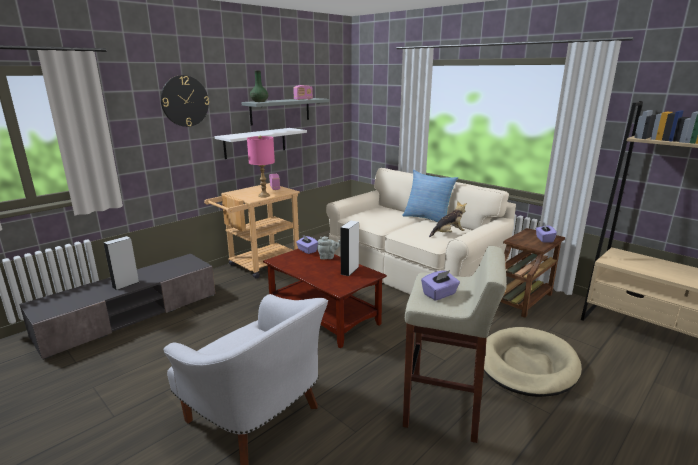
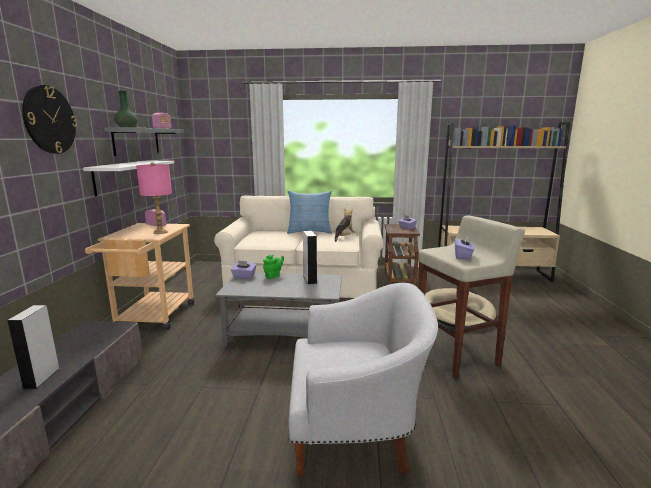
camera: 40 degrees left, 5 degrees down
(324, 315) = (285, 334): brown coffee table -> grey coffee table
(328, 257) = (273, 276): grey teapot -> green teapot

